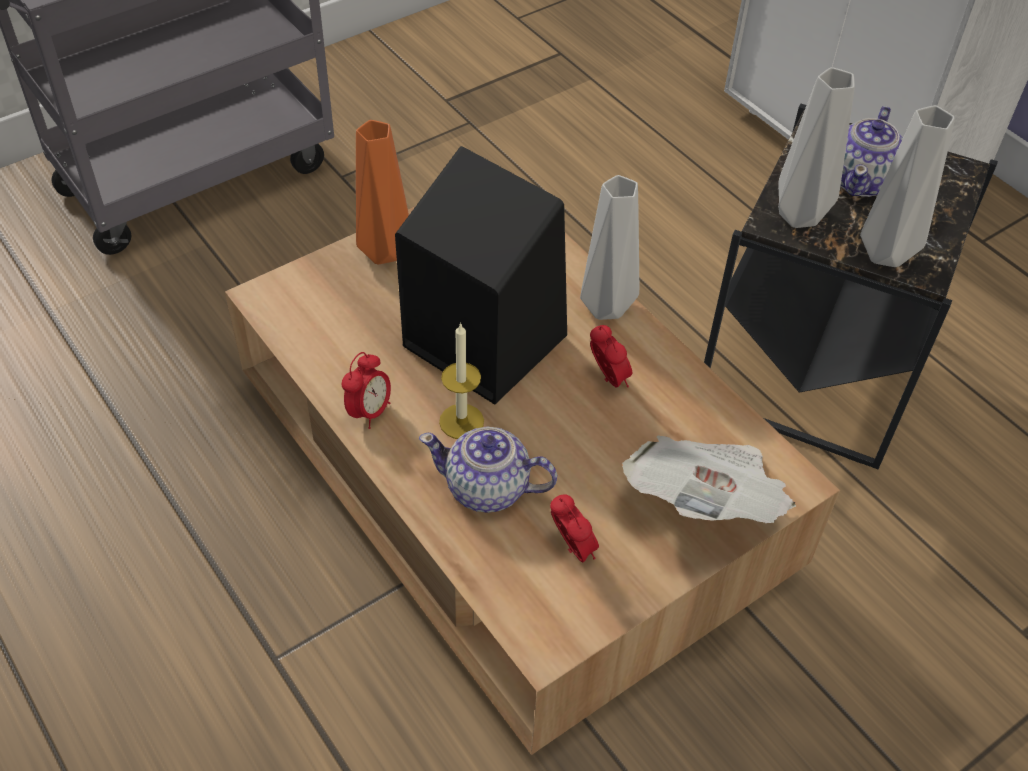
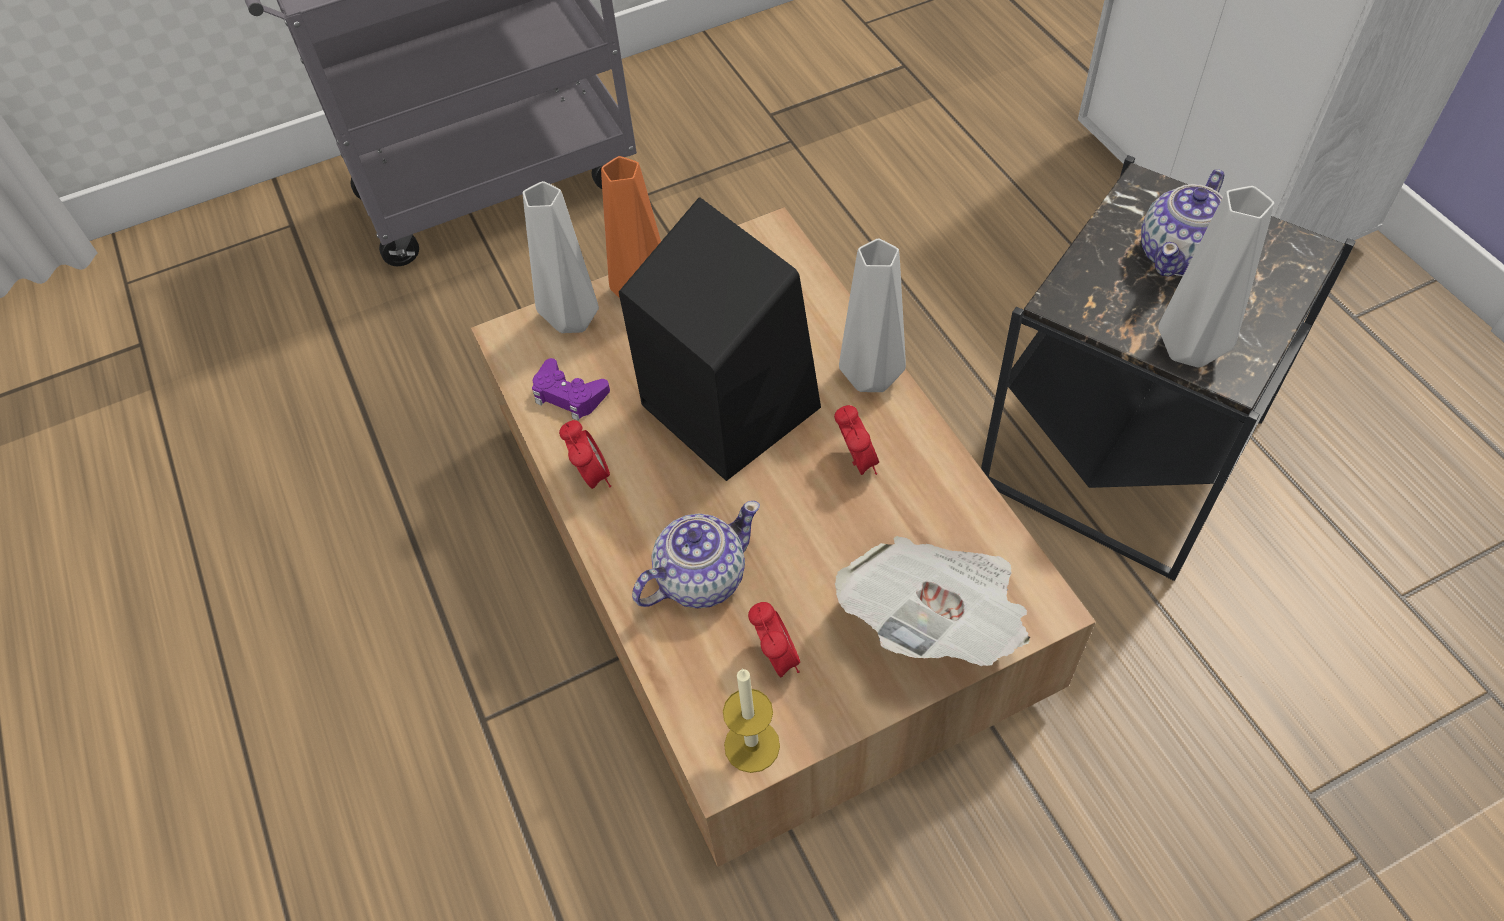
camera: 15 degrees right, 5 degrees up
(333, 343) = (569, 395): none -> purple game controller
(369, 411) = (592, 476): alarm clock -> alarm clock turned 60 degrees counterclockwise
(461, 421) = (686, 497): candle -> candle (752, 745)
(488, 489) = (699, 578): teapot -> teapot turned 120 degrees clockwise
(800, 214) = (1097, 293): grey vase -> grey vase (575, 318)

